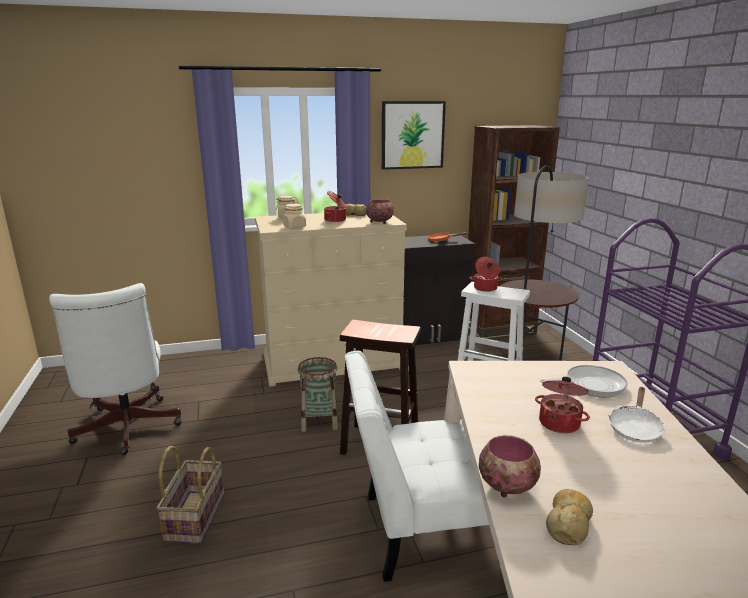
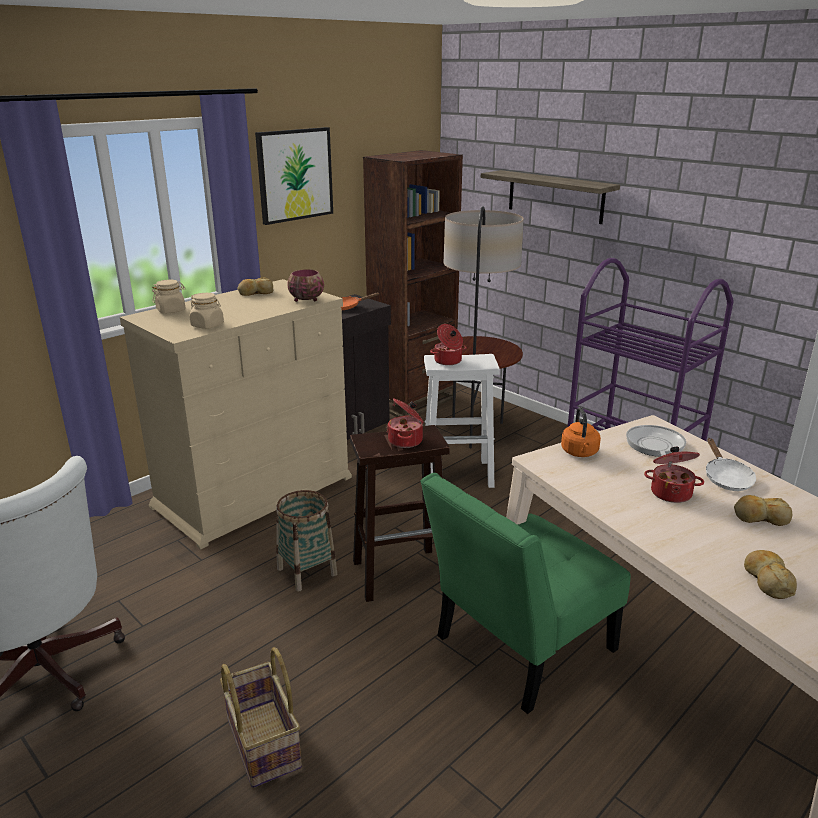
camera: 30 degrees left, 5 degrees up
(335, 220) = (245, 305): cooking pot -> cooking pot (406, 441)
(422, 530) = (518, 648): white chair -> green chair
(508, 486) = (696, 566): bowl -> none
(511, 372) = (580, 453): none -> orange kettle
(591, 385) = (655, 447): frying pan -> frying pan turned 45 degrees counterclockwise
(631, 165) = (555, 196): none -> shelf
(631, 470) = (760, 517): none -> bread

